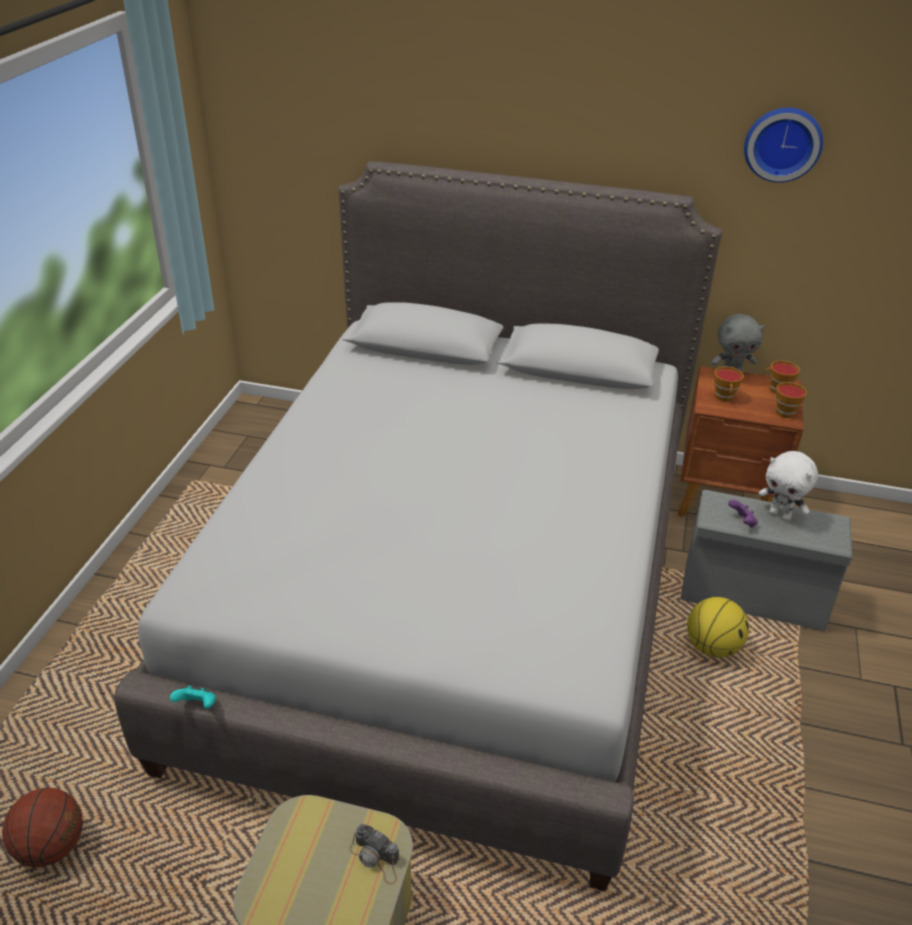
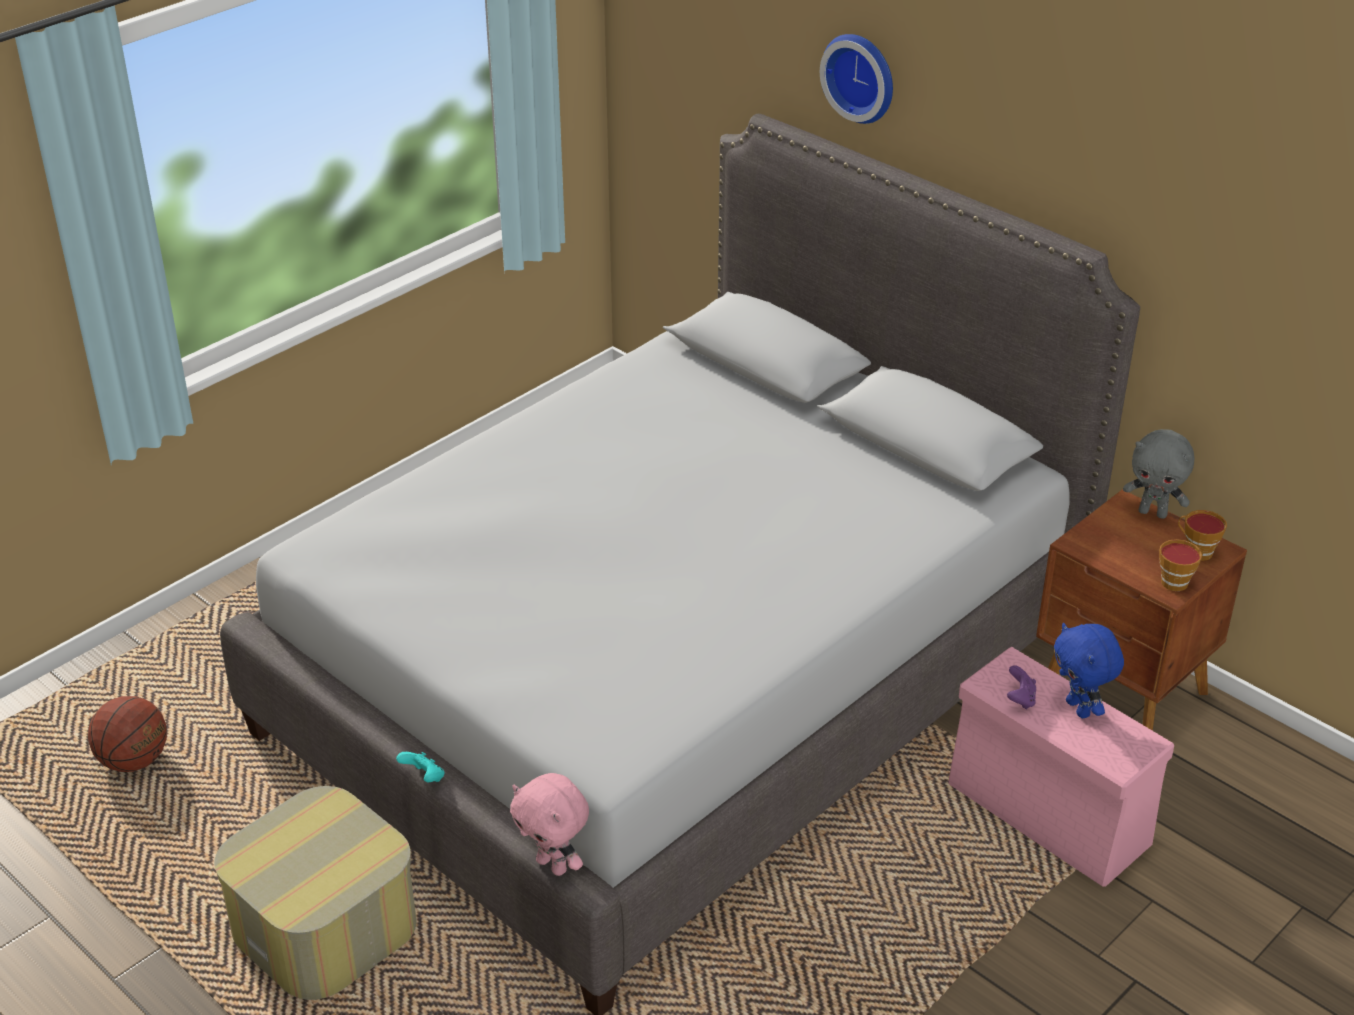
camera: 30 degrees right, 0 degrees up
(197, 706) = (281, 663): turquoise game controller -> turquoise game controller (424, 778)
(376, 859) = (362, 866): camera -> none
(565, 786) = (553, 865): none -> pink plush toy
(712, 647) = (939, 848): basketball -> none
(724, 398) = (1110, 539): cup -> none
(755, 596) = (1051, 815): grey storage box -> pink storage box
(780, 515) = (1079, 709): white plush toy -> blue plush toy
(783, 143) = (1226, 213): wall clock -> wall clock (862, 76)

